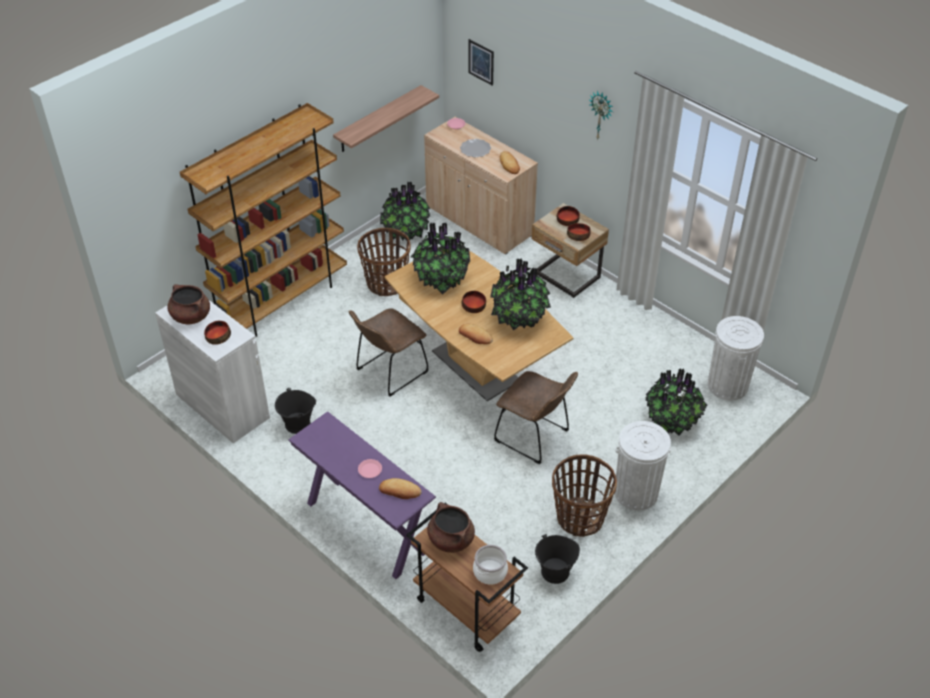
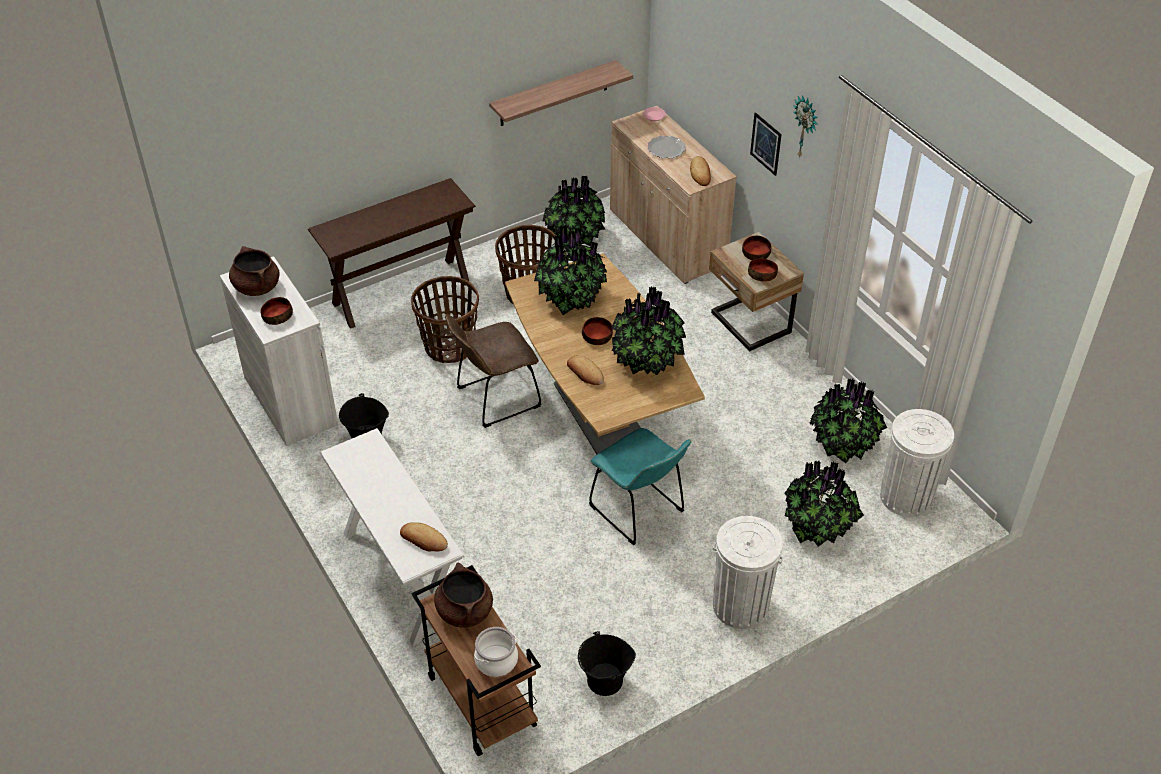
camera: 15 degrees right, 0 degrees up
(282, 301) = (401, 292): brown bookcase -> brown console table
(366, 527) = (400, 576): purple console table -> white console table
(370, 470) = (398, 507): pink plate -> none
(481, 62) = (687, 41): picture -> picture (766, 144)
(535, 437) = (639, 512): brown chair -> turquoise chair
(579, 518) = (659, 621): basket -> basket (449, 346)
(668, 354) = (843, 443): none -> potted plant

